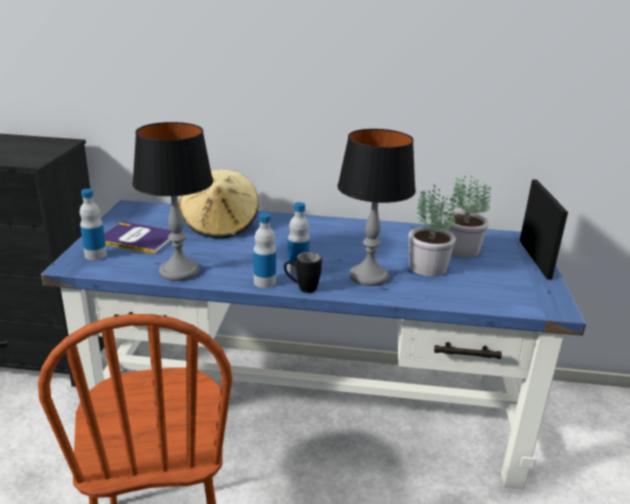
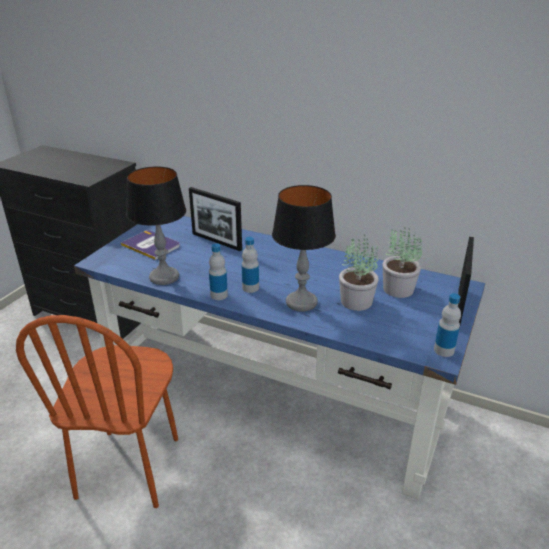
camera: 20 degrees right, 5 degrees up
(95, 255) = (116, 255): bottle -> bottle (444, 350)
(220, 225) = (216, 241): beige hat -> picture frame
(301, 288) = (243, 305): black mug -> none

